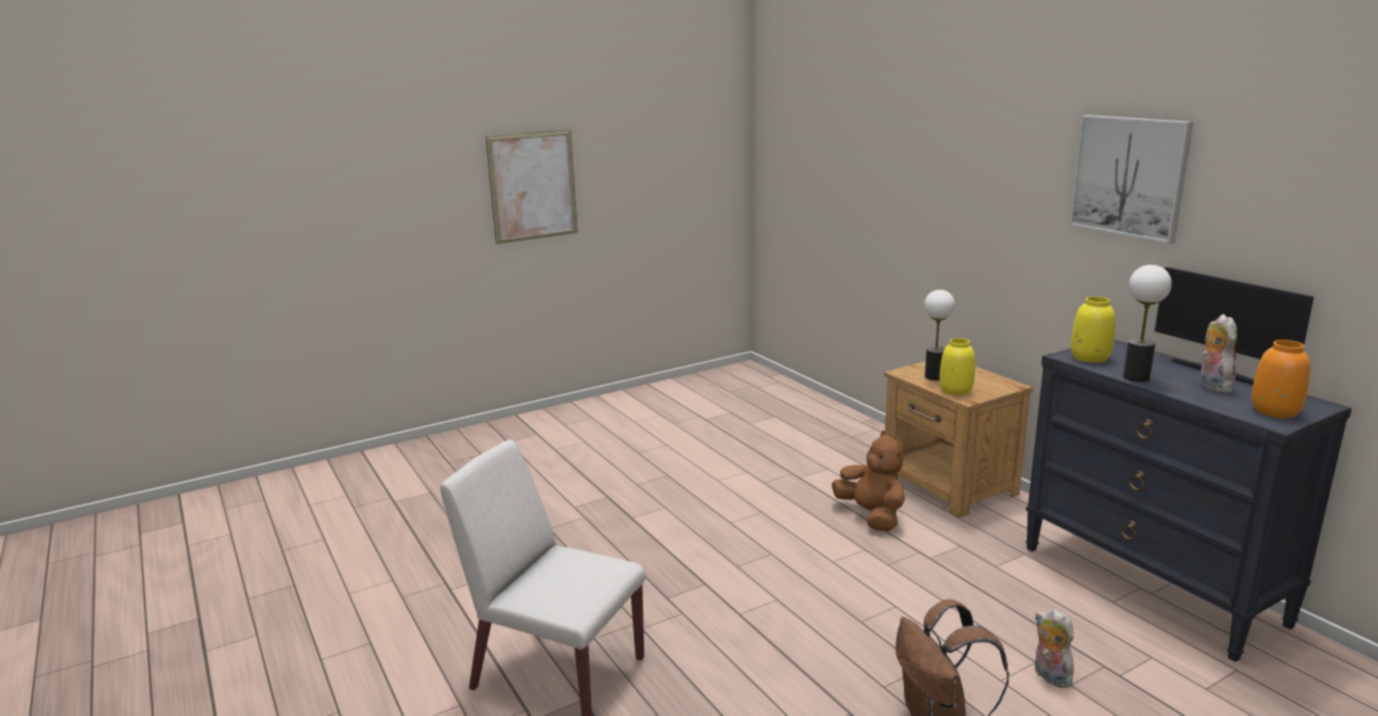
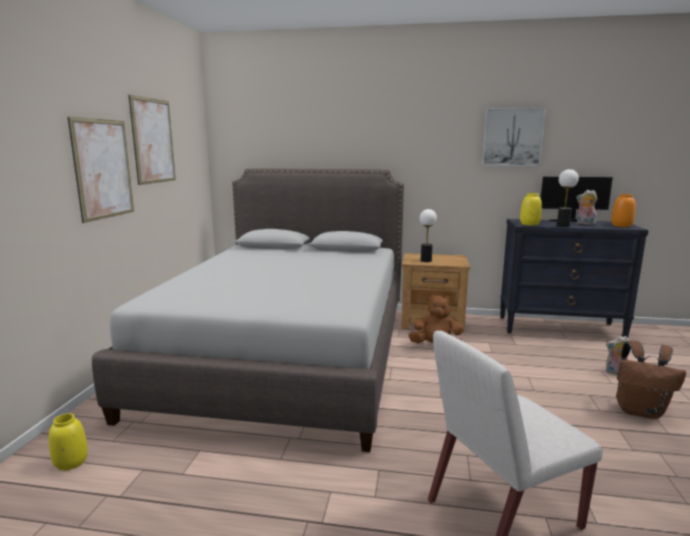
camera: 50 degrees left, 5 degrees down
(624, 146) = (153, 141): none -> picture
(691, 450) = (288, 354): none -> grey bed
(955, 390) = (448, 263): yellow vase -> yellow vase (70, 463)

